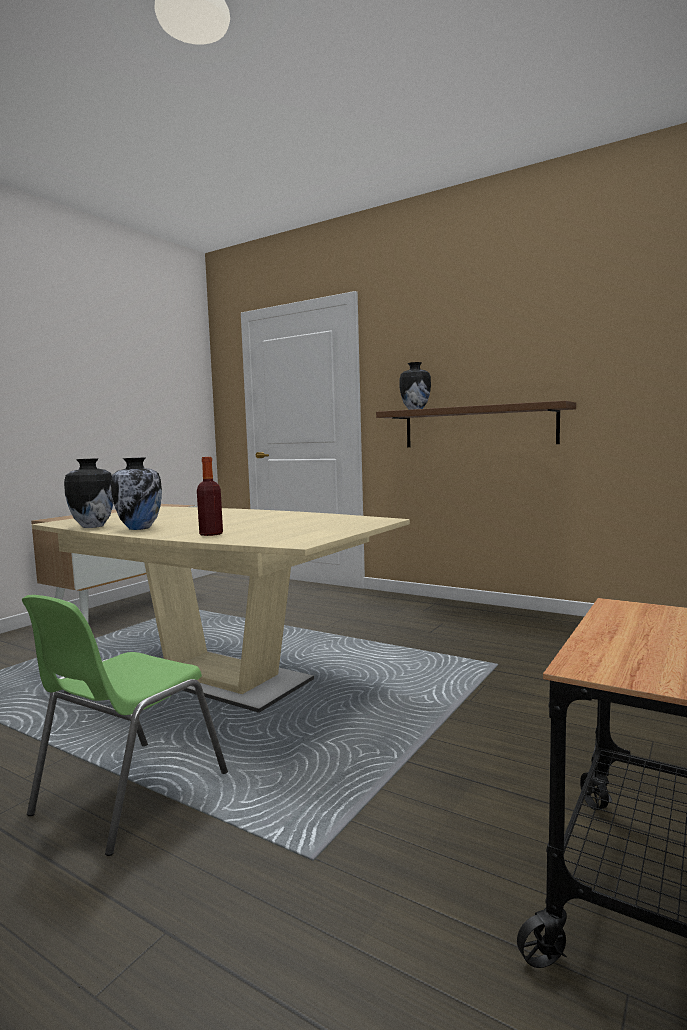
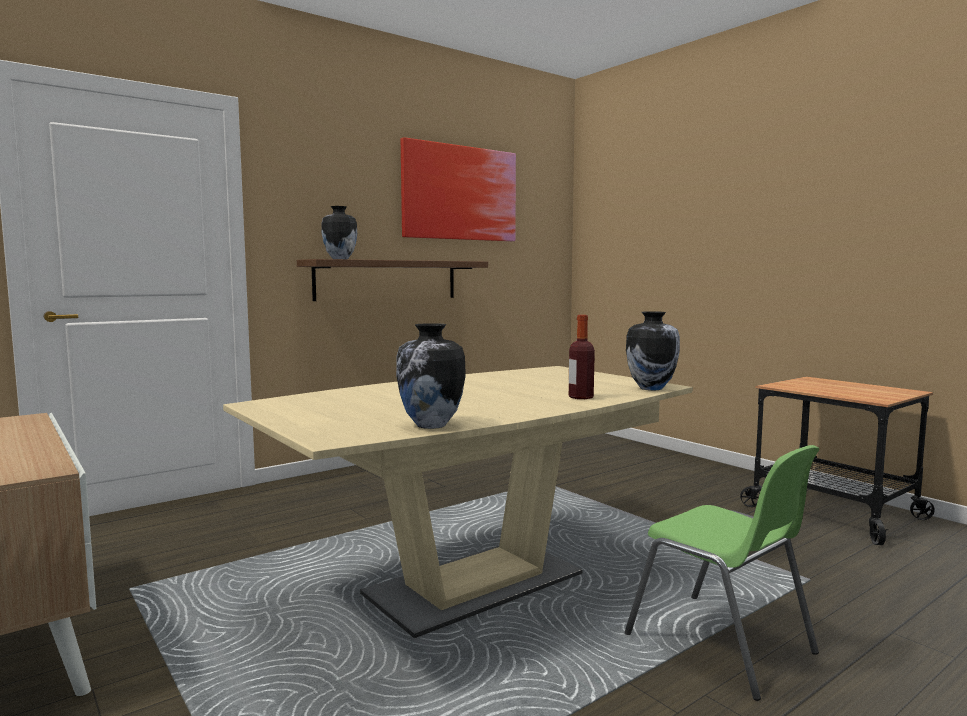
camera: 70 degrees left, 0 degrees up
(140, 528) = (490, 411): vase -> vase (651, 388)
(572, 322) = (459, 193): none -> picture

